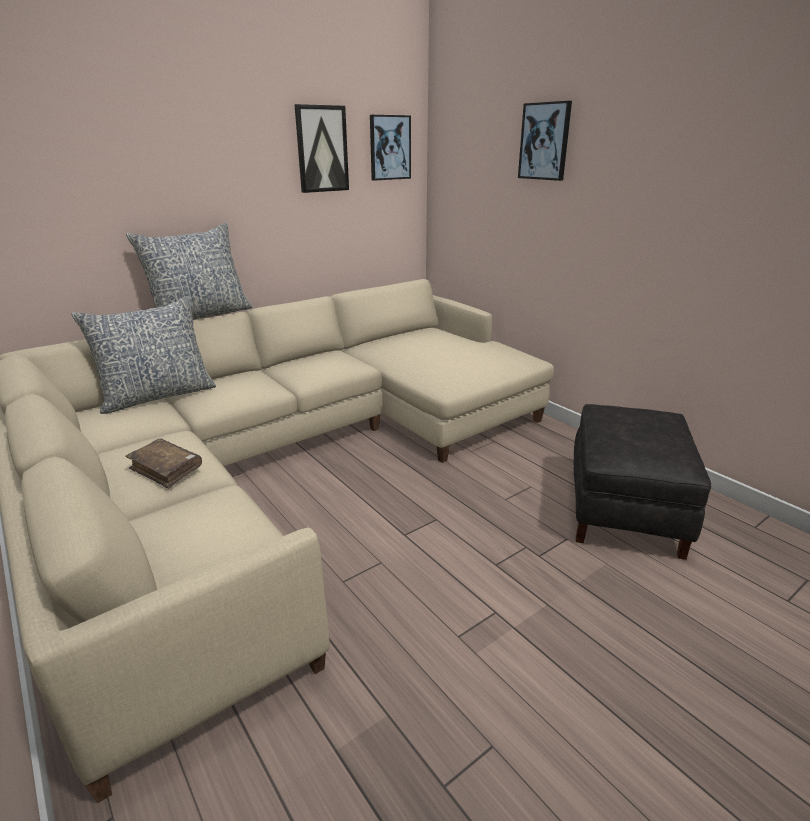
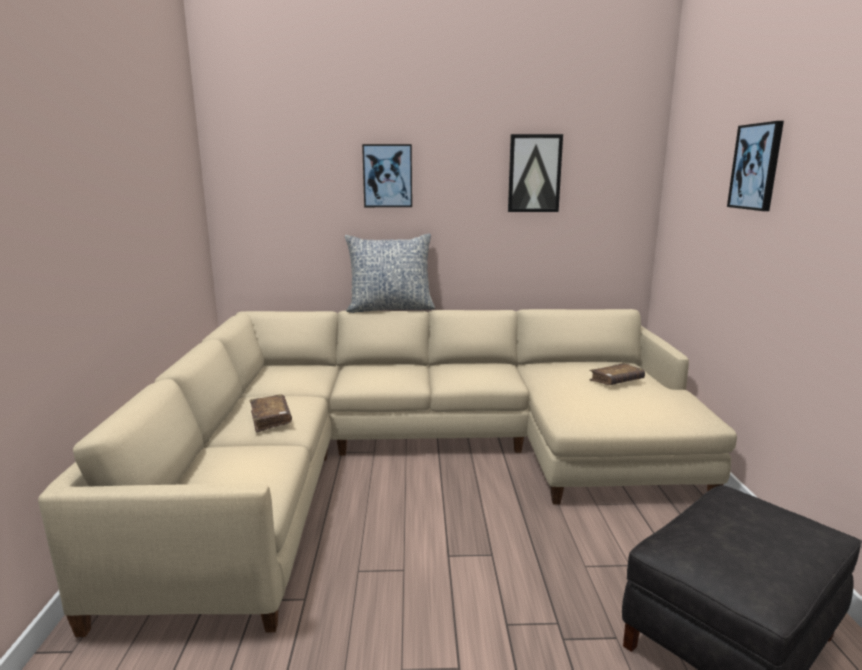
camera: 35 degrees right, 10 degrees down
(158, 396) = (330, 367): pillow -> none
(389, 147) = (613, 173): picture -> picture (387, 176)
(444, 345) = (616, 381): none -> brown book

